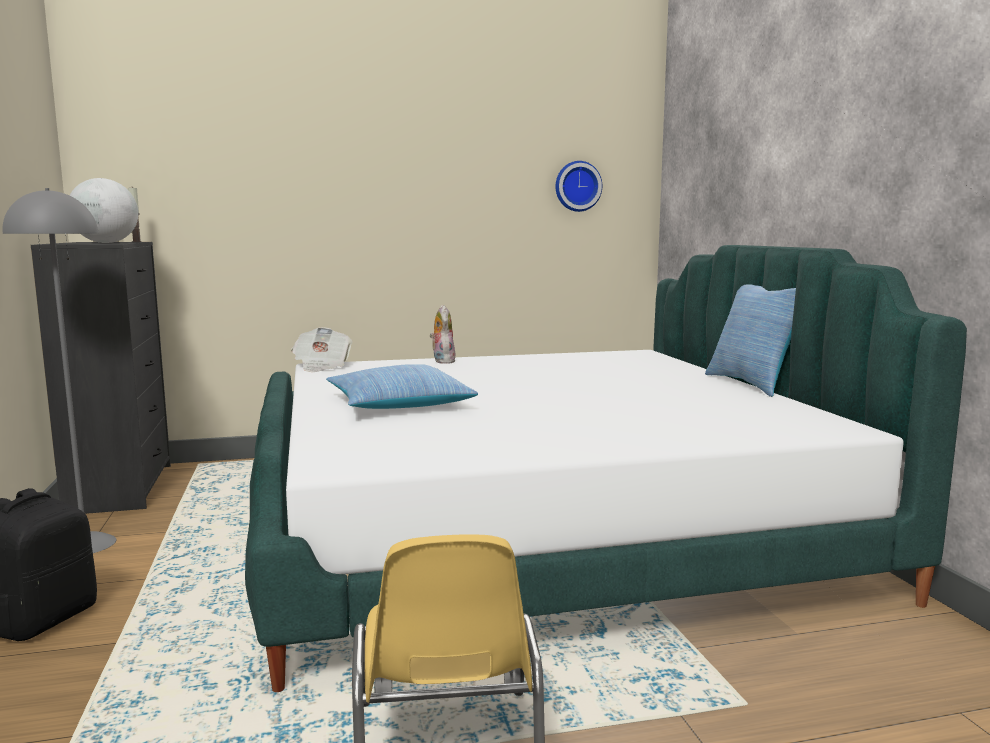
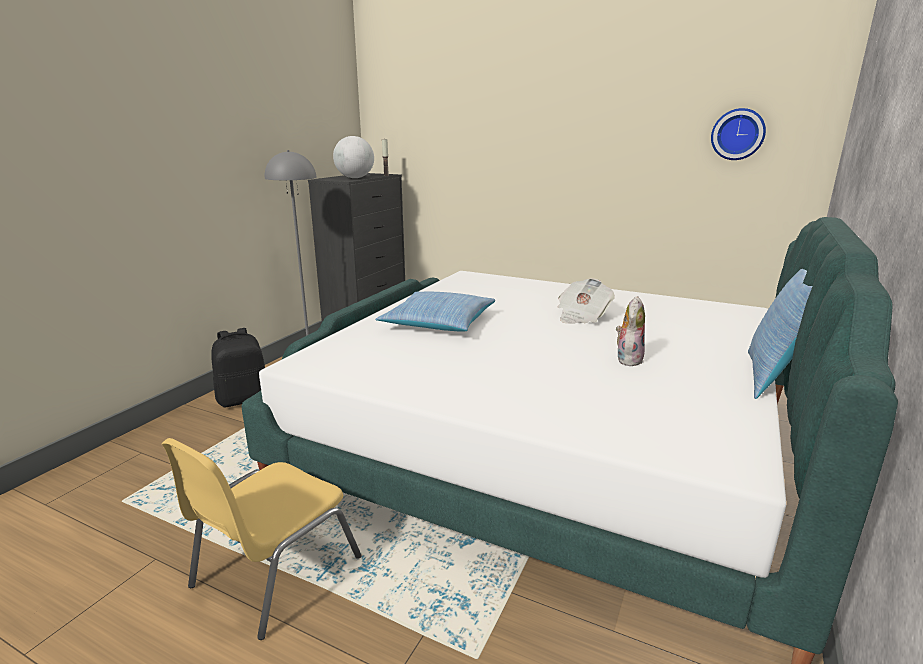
camera: 40 degrees right, 10 degrees up
(322, 366) = (467, 276): newspaper -> newspaper (582, 316)
(442, 361) = (552, 286): plush toy -> plush toy (628, 359)

